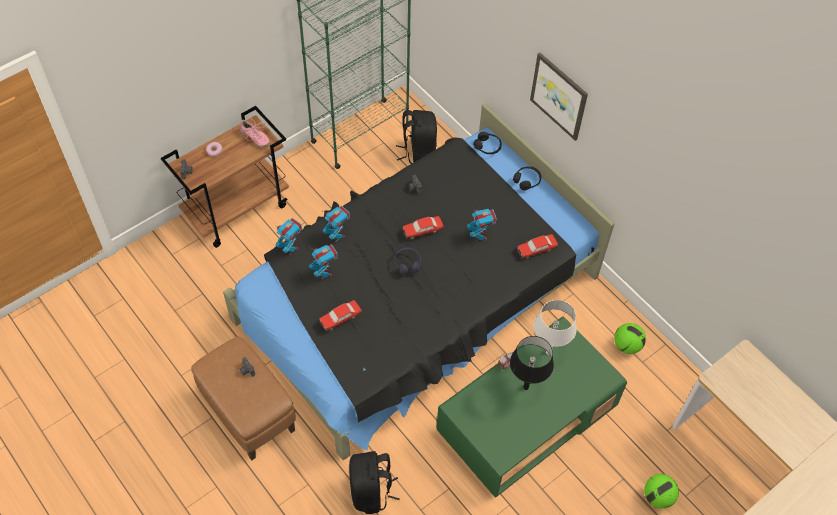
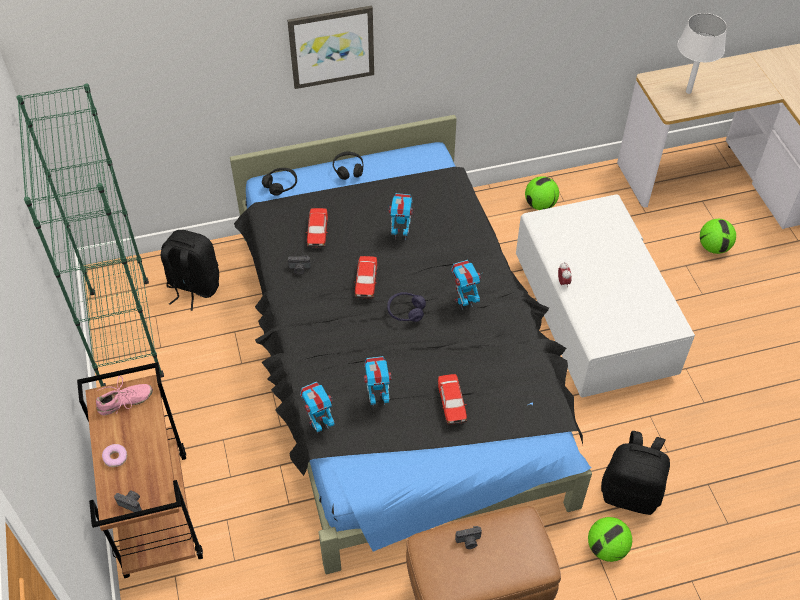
camera: 65 degrees left, 5 degrees down
(317, 487) = (606, 548): none -> football
(337, 236) = (327, 368): toy robot -> toy robot (464, 302)
(526, 387) = (596, 275): black table lamp -> none
(526, 420) = (593, 317): green coffee table -> white coffee table
(536, 249) = (443, 194): toy car -> toy car (317, 232)
(548, 352) = (561, 241): white table lamp -> white table lamp (688, 91)

